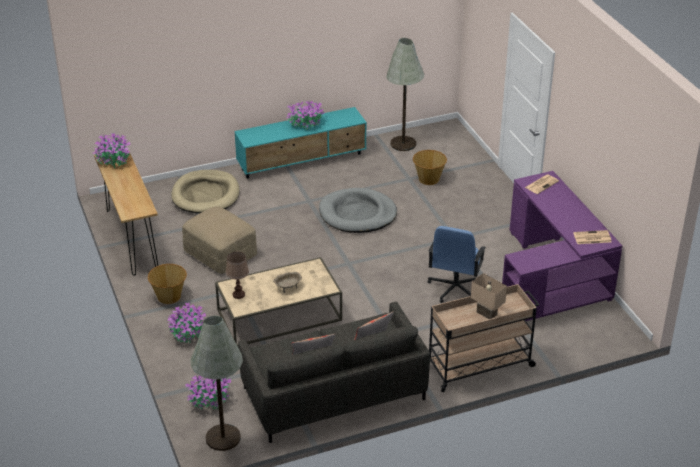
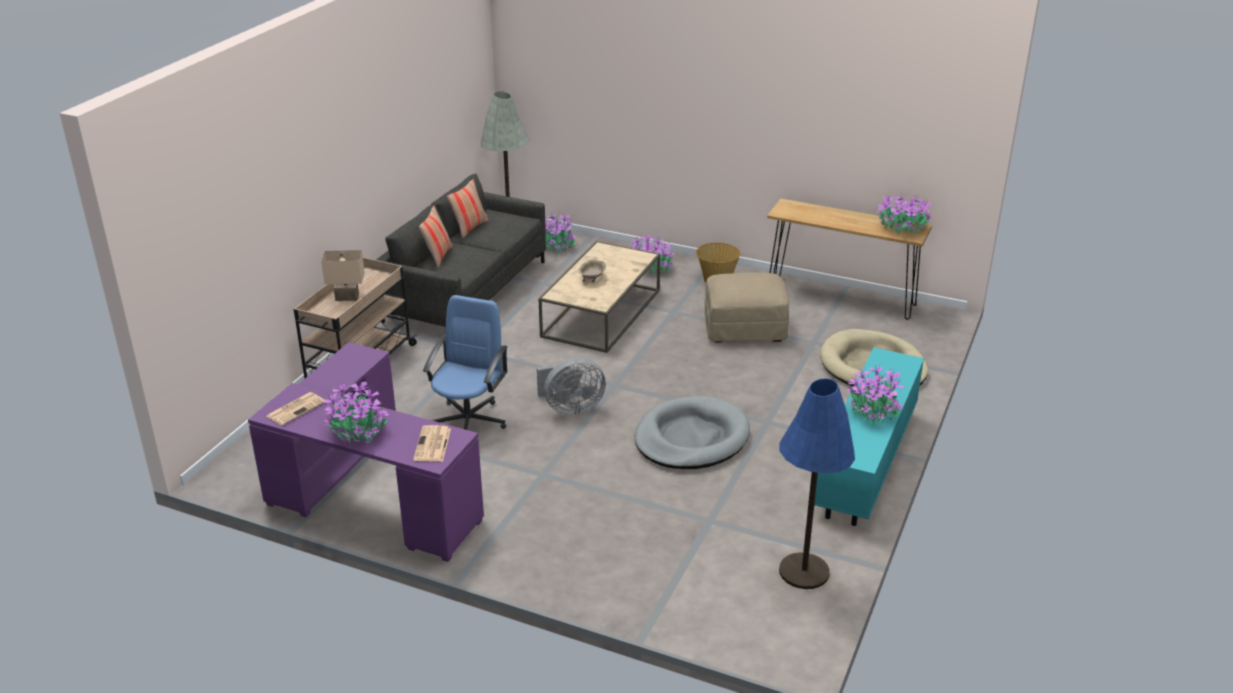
camera: 135 degrees right, 5 degrees down
(238, 295) = (622, 255): brown table lamp -> none
(391, 263) = (570, 408): none -> grey fan
(403, 144) = (804, 571): grey floor lamp -> blue floor lamp
(428, 179) = (686, 536): basket -> none
(455, 288) = (469, 420): blue office chair -> blue office chair turned 45 degrees clockwise
(570, 209) = (357, 430): none -> potted plant

